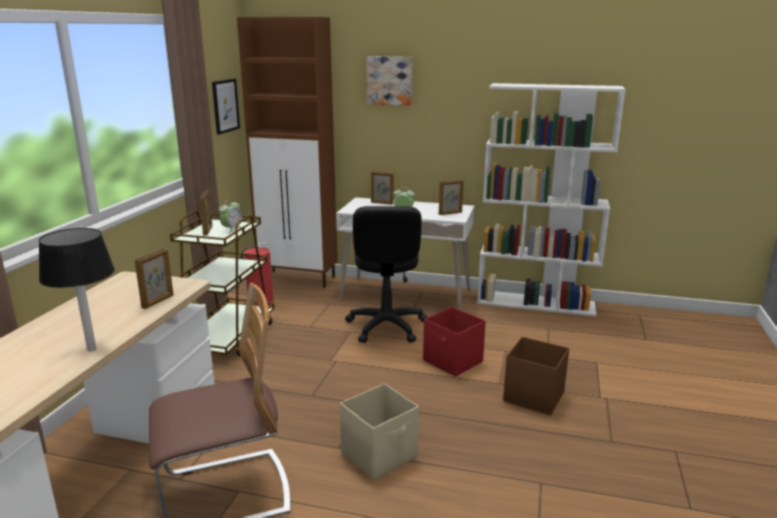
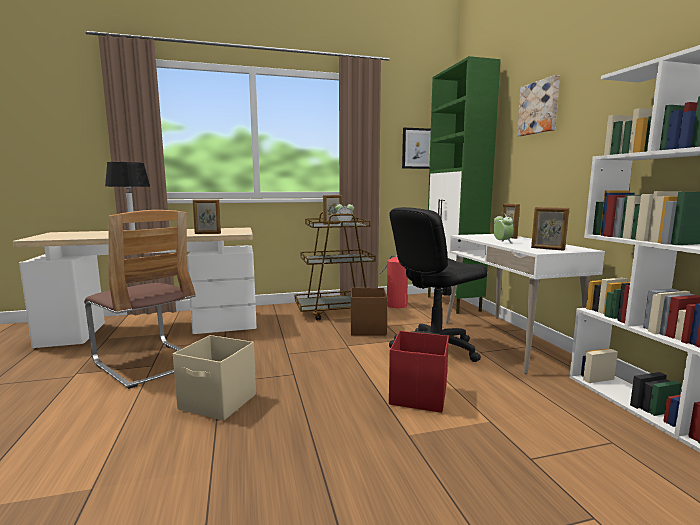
camera: 60 degrees right, 10 degrees down
(299, 279) = (453, 304): brown cabinet -> green cabinet
(533, 396) = (407, 470): brown storage box -> brown storage box (368, 329)

